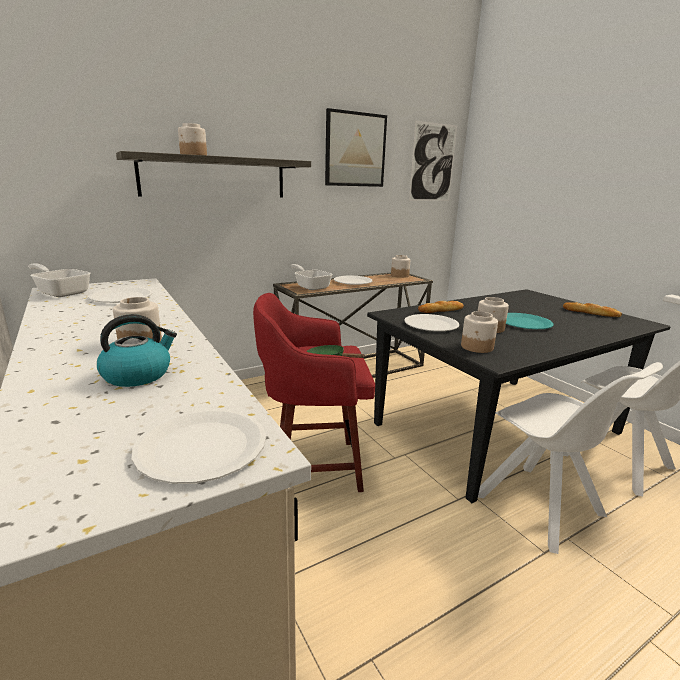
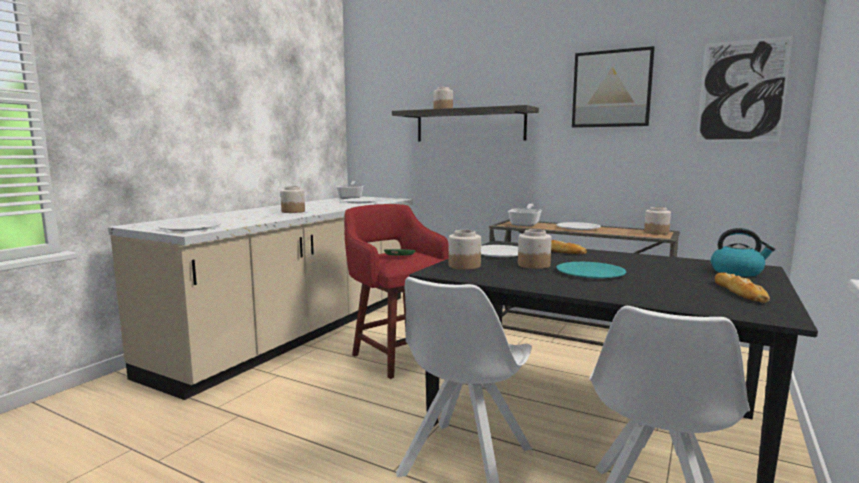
camera: 60 degrees right, 10 degrees down
(138, 375) = (252, 216): kettle -> kettle (737, 272)

